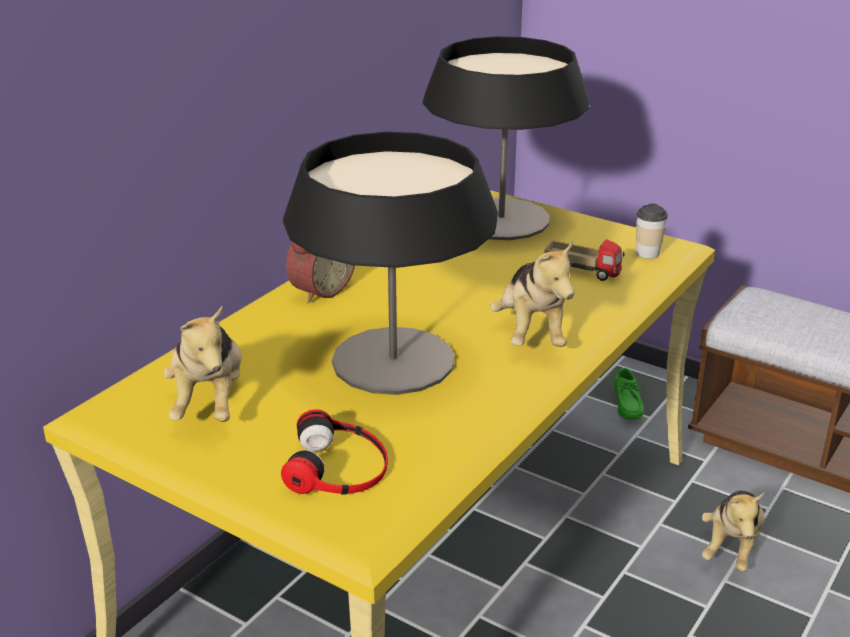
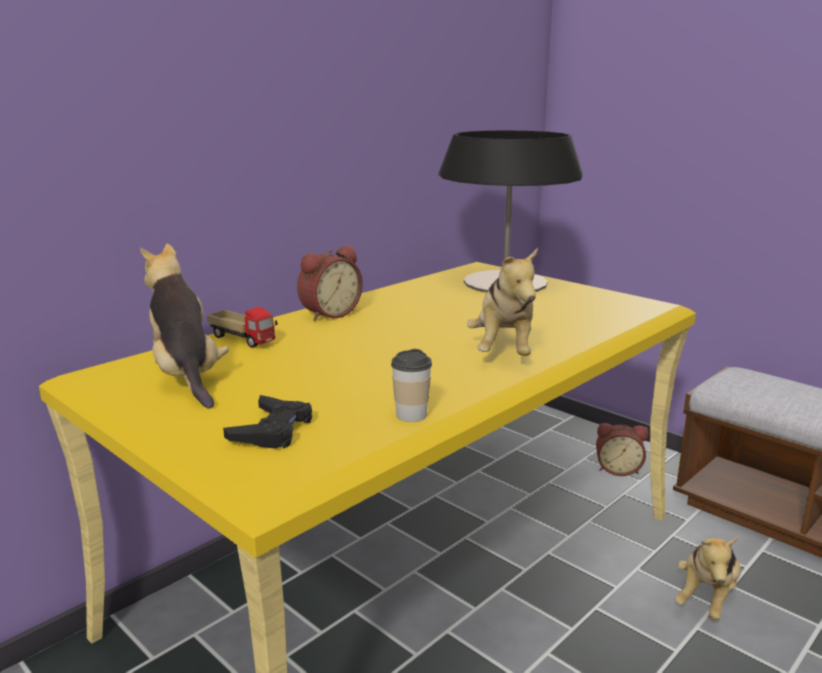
camera: 10 degrees right, 10 degrees down
(210, 402) = (187, 376): plush toy -> plush toy turned 150 degrees clockwise
(338, 467) = (273, 430): headphones -> black game controller
(393, 360) = (367, 360): table lamp -> none
(583, 271) = (566, 315): toy truck -> toy truck (243, 340)
(624, 405) = (618, 469): green shoe -> alarm clock
(647, 253) = (630, 308): cup -> cup (411, 415)

